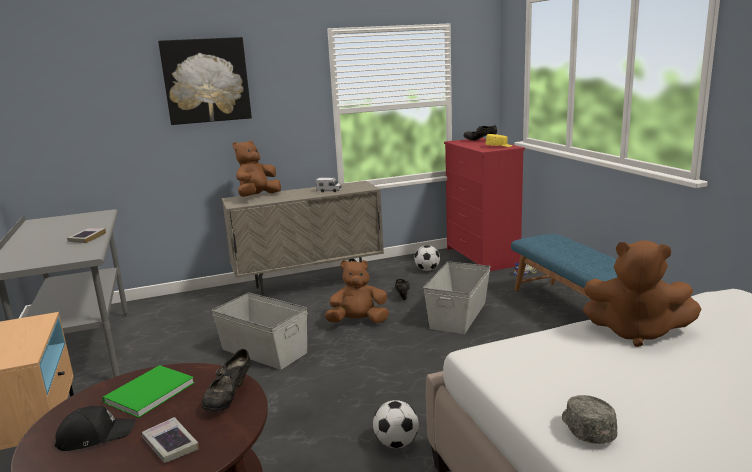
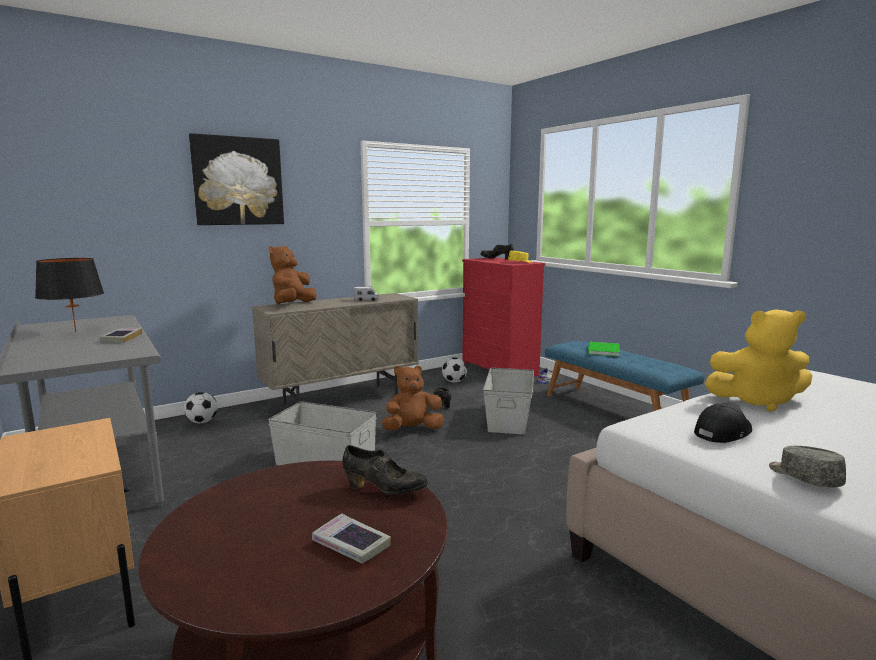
camera: 15 degrees left, 5 degrees down
(59, 229) = (75, 332): none -> black table lamp
(95, 436) = (244, 545): black cap -> black cap (722, 432)
(146, 393) = (278, 495): green book -> green book (602, 350)
(229, 398) = (384, 491): black shoe -> black shoe turned 75 degrees counterclockwise
(396, 443) = (520, 538): football -> football (202, 422)
(635, 332) = (757, 401): brown plush toy -> yellow plush toy

